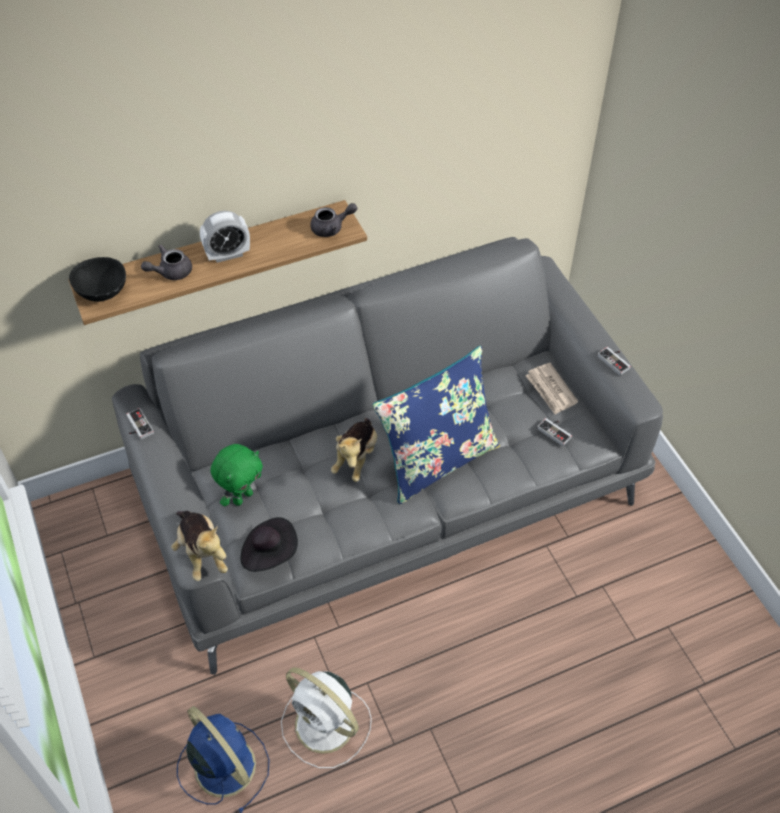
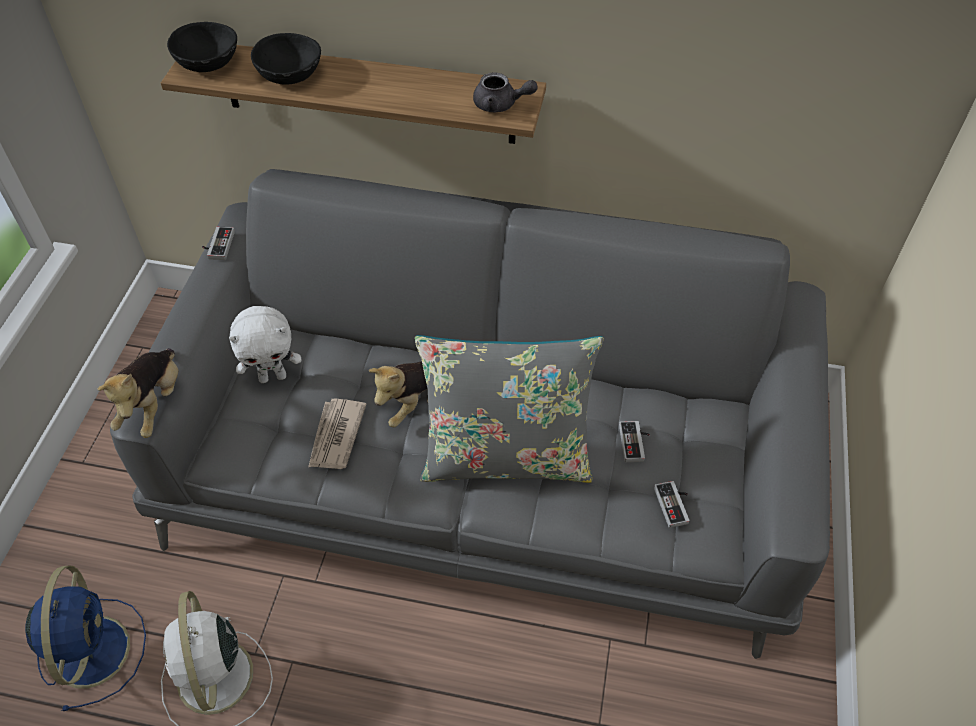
camera: 35 degrees right, 0 degrees up
(170, 272) = (289, 75): grey teapot -> black bowl
(228, 255) = (362, 83): alarm clock -> none
(242, 497) = (273, 376): green plush toy -> white plush toy
(269, 553) = (245, 450): black hat -> none
(437, 460) = (506, 456): blue pillow -> grey pillow
(550, 390) = (708, 452): newspaper -> newspaper (335, 436)
(615, 361) = (805, 458): game controller -> game controller (636, 443)

